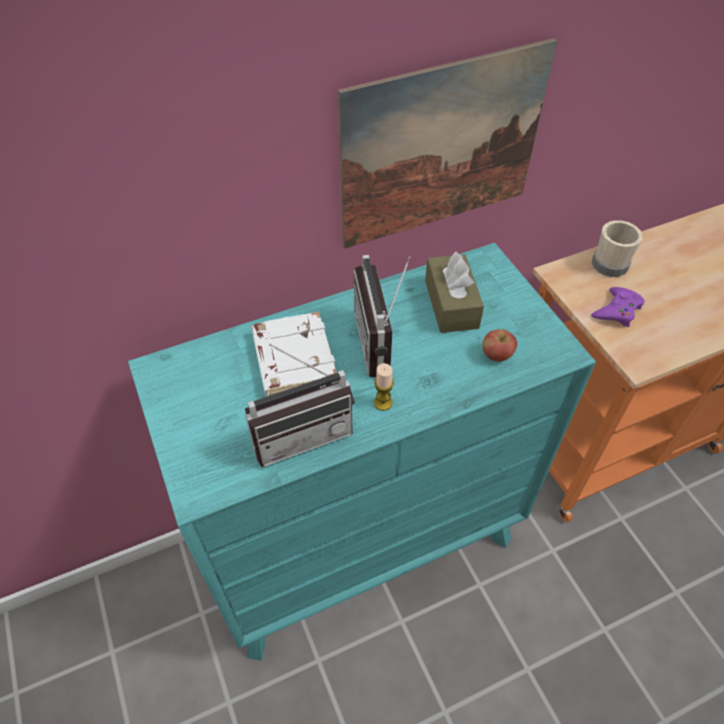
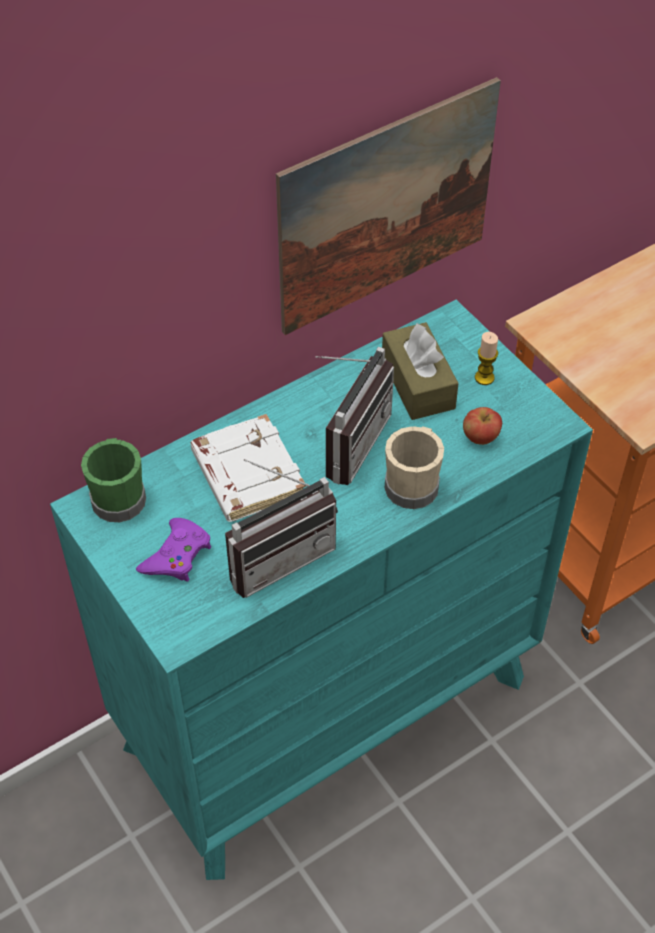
camera: 10 degrees left, 0 degrees up
(184, 362) = (118, 495): none -> green mug
(383, 343) = (347, 441): radio -> radio turned 135 degrees counterclockwise
(383, 403) = (362, 509): candle -> candle (484, 377)
(611, 262) = (599, 301): beige mug -> beige mug (413, 483)
(617, 310) = (613, 362): purple game controller -> purple game controller (177, 555)

